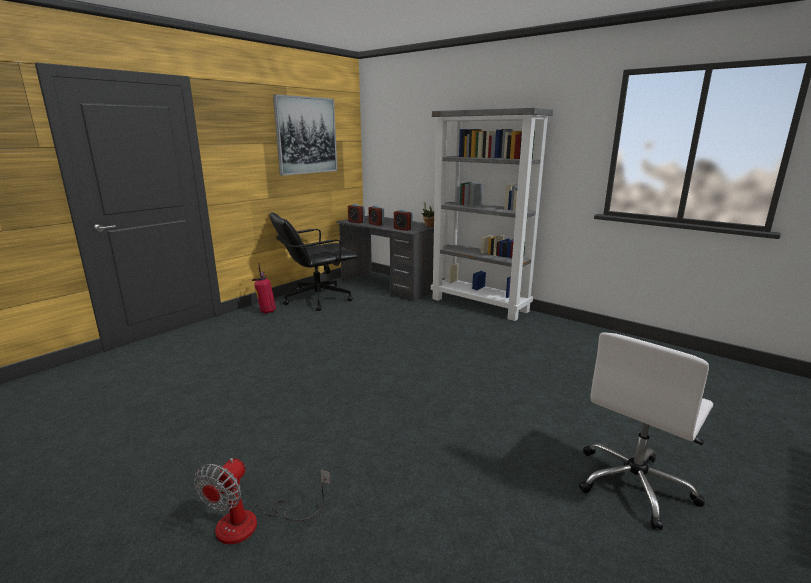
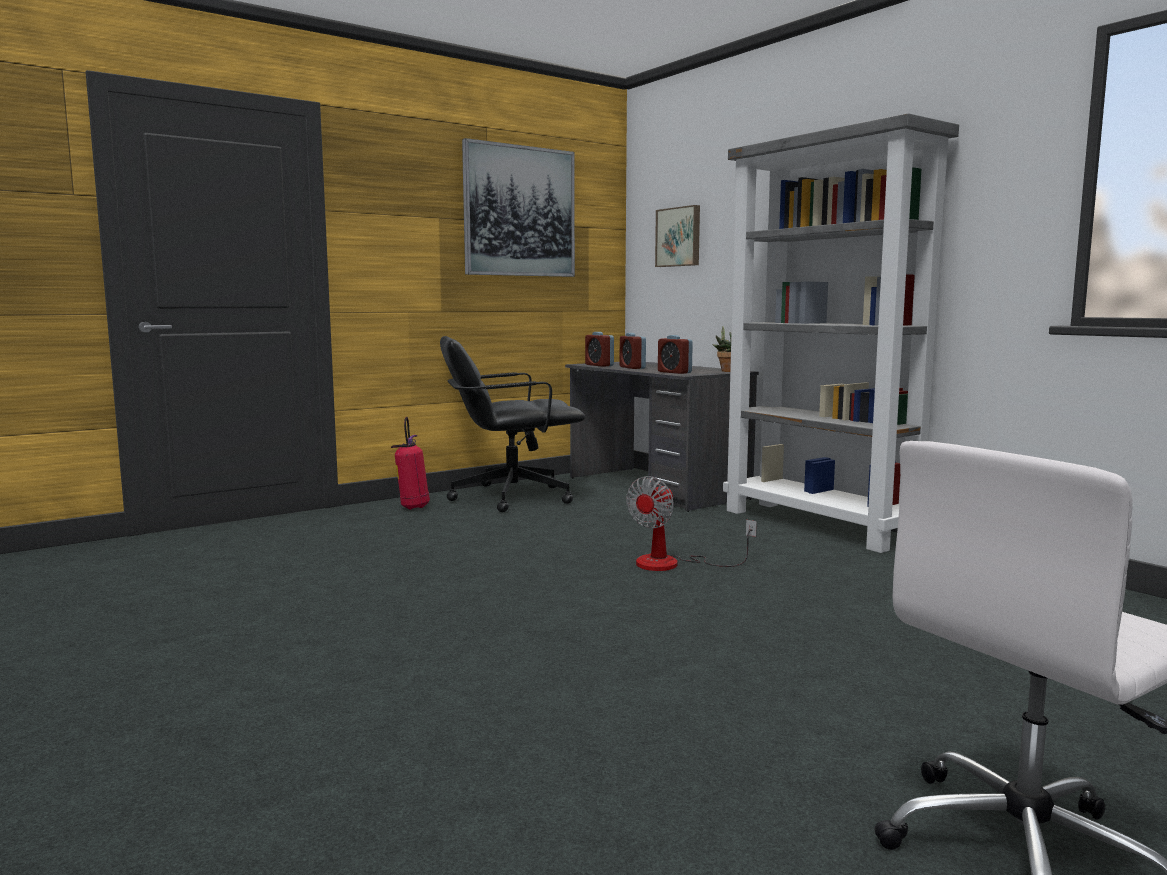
camera: 15 degrees right, 10 degrees down
(253, 523) = (174, 786): fan -> fan (673, 564)
(395, 149) = (679, 237): none -> picture

